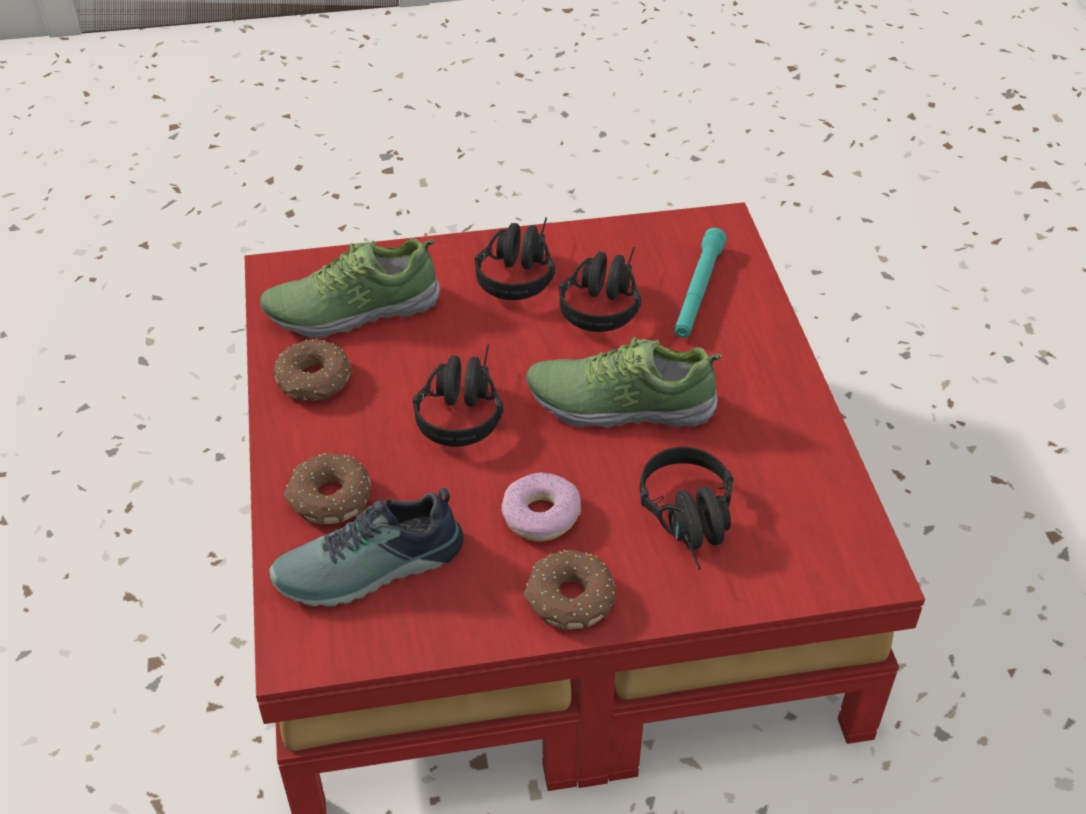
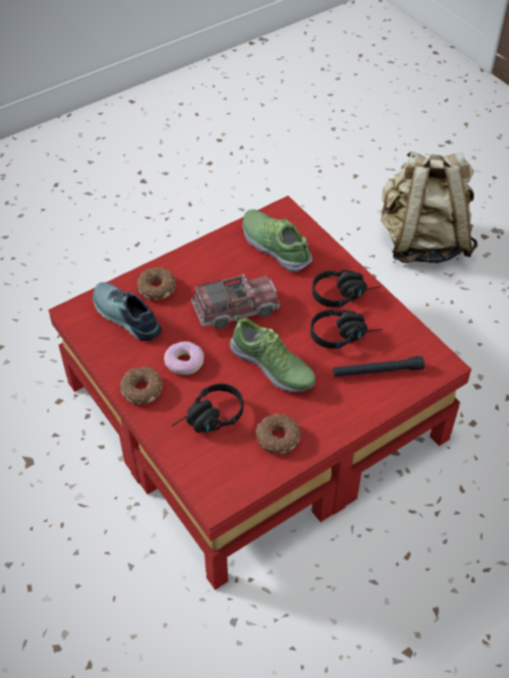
camera: 65 degrees right, 5 degrees up
(314, 381) = (221, 253): donut -> donut (277, 438)
(347, 231) = (422, 242): none -> beige backpack
(461, 406) = (236, 309): black headphones -> toy truck
(620, 403) = (273, 366): shoe -> shoe turned 150 degrees clockwise
(698, 291) = (377, 371): turquoise flashlight -> black flashlight

